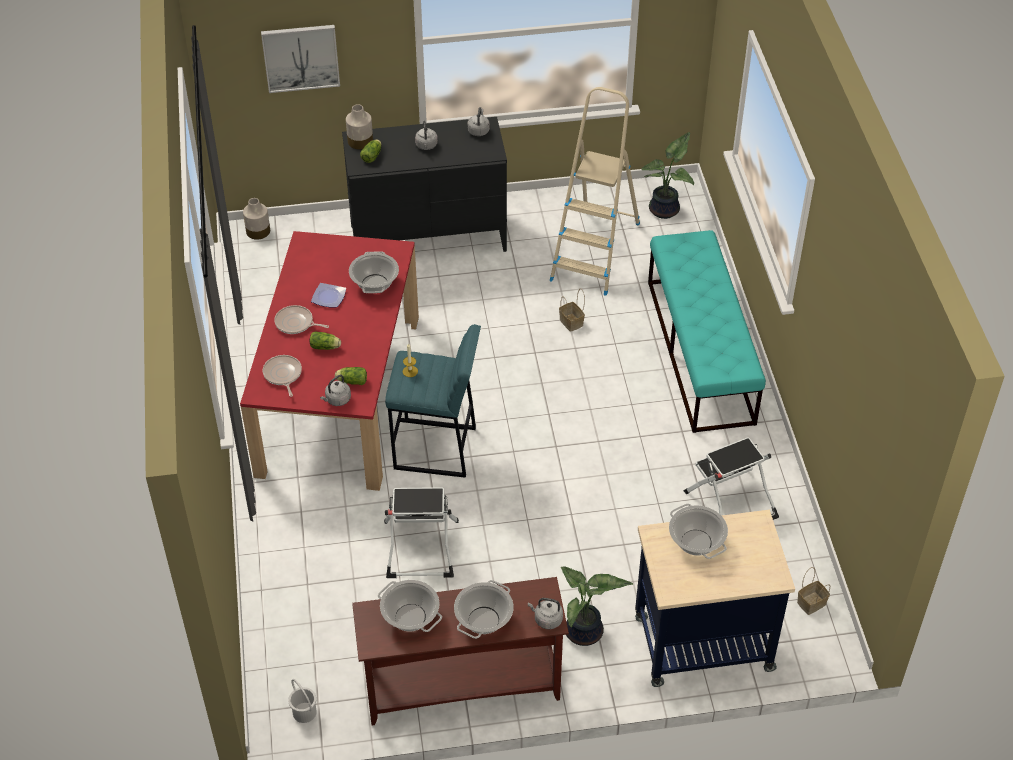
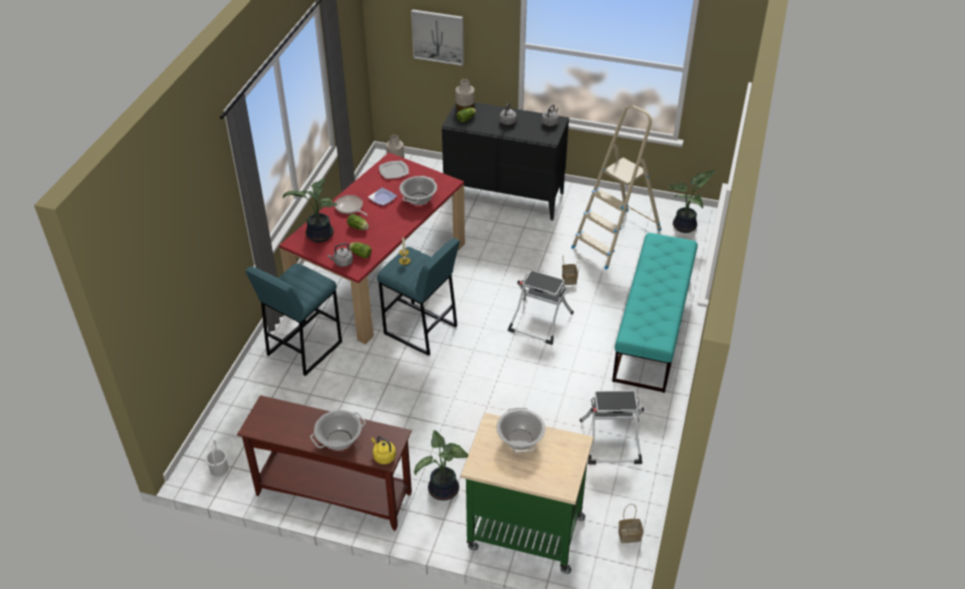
camera: 25 degrees right, 5 degrees down
(283, 375) = (318, 236): frying pan -> potted plant
(307, 525) = (303, 349): none -> turquoise stool
(317, 255) = (393, 171): none -> plate
(411, 617) = (291, 419): cooking pot -> none
(420, 546) = (368, 389): step ladder -> step ladder (540, 320)
(546, 619) = (383, 456): grey kettle -> yellow kettle
(702, 645) = (524, 533): blue cart -> green cart

